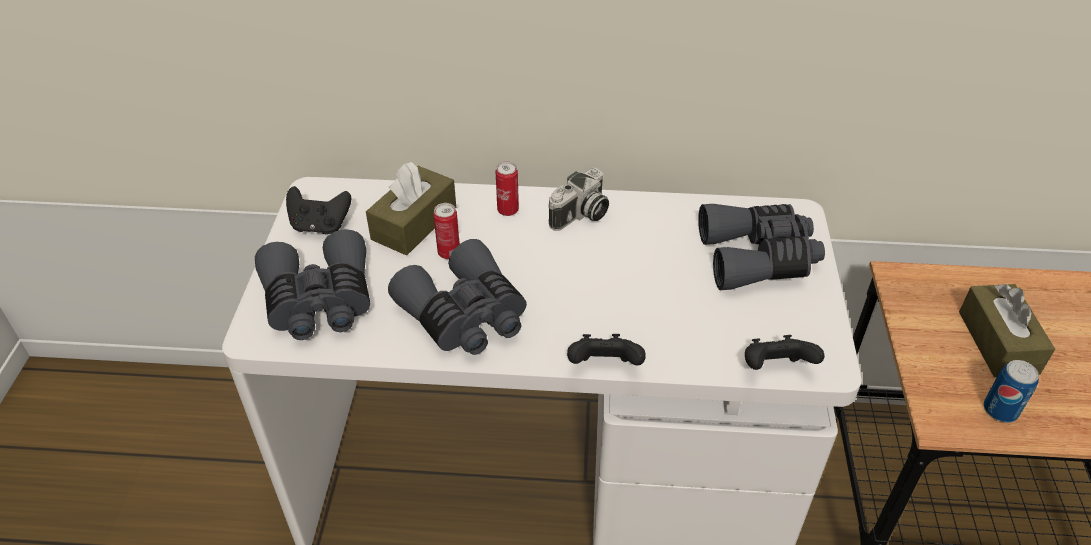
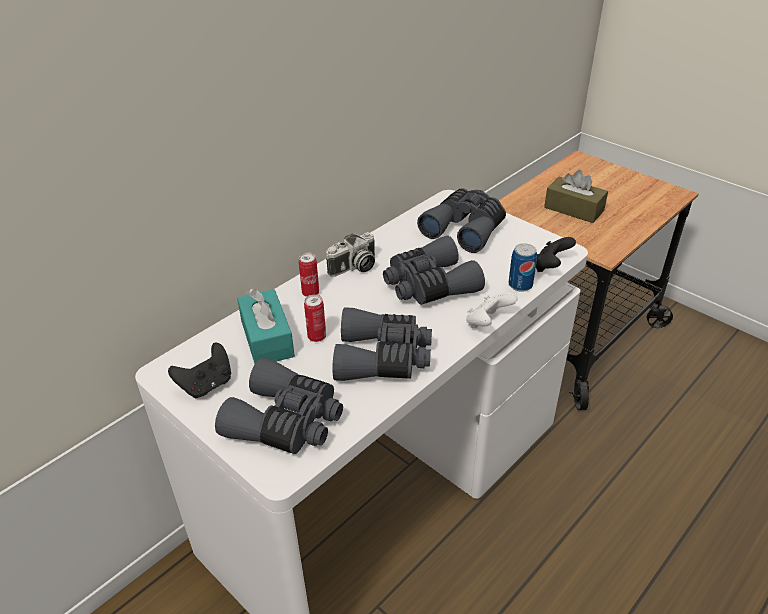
camera: 50 degrees left, 5 degrees down
(414, 223) = (267, 338): brown tissue box -> turquoise tissue box
(581, 216) = (354, 268): camera -> camera turned 60 degrees clockwise
(604, 367) = (487, 323): black game controller -> white game controller
(617, 285) = (429, 285): none -> grey binoculars
(1000, 410) = (613, 233): can -> can (520, 285)

